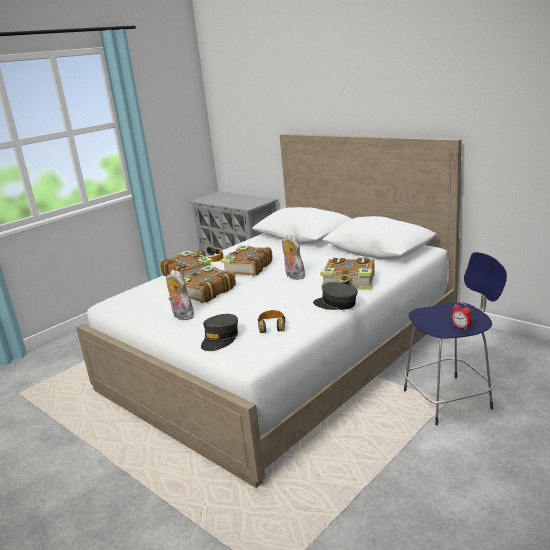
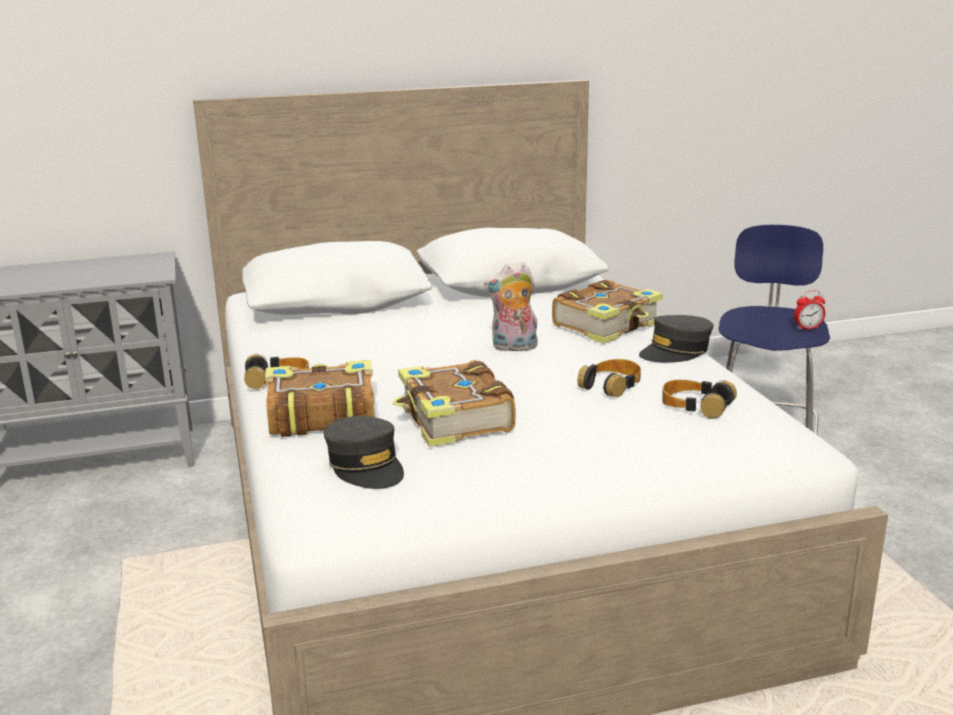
camera: 60 degrees left, 0 degrees up
(181, 316) = (538, 463): plush toy -> none
(220, 339) = (694, 451): grey cap -> grey cap (366, 466)
(247, 268) = (403, 366): book -> none
(274, 304) = (611, 385): none -> headphones

